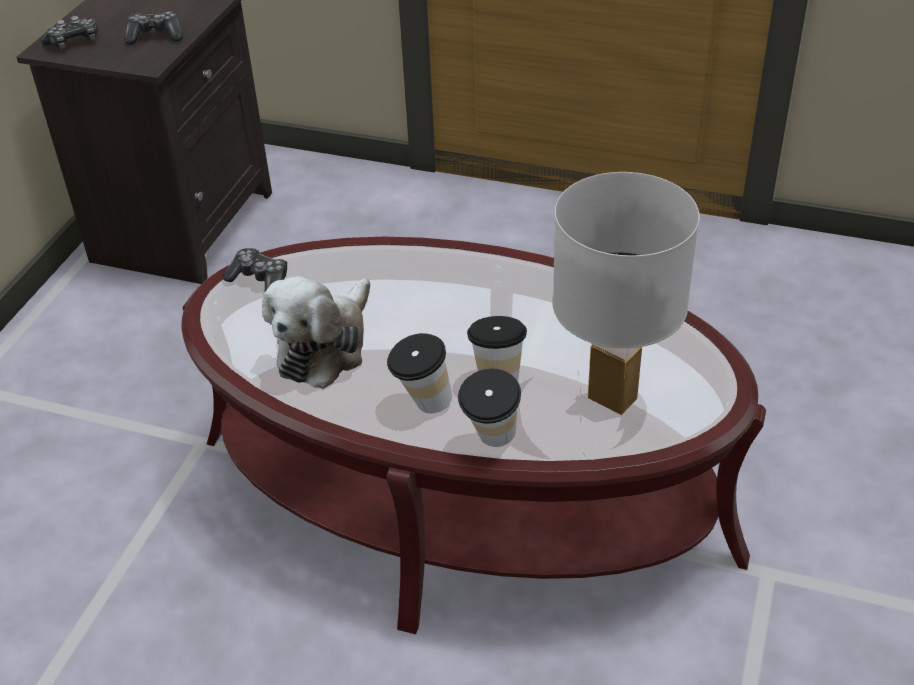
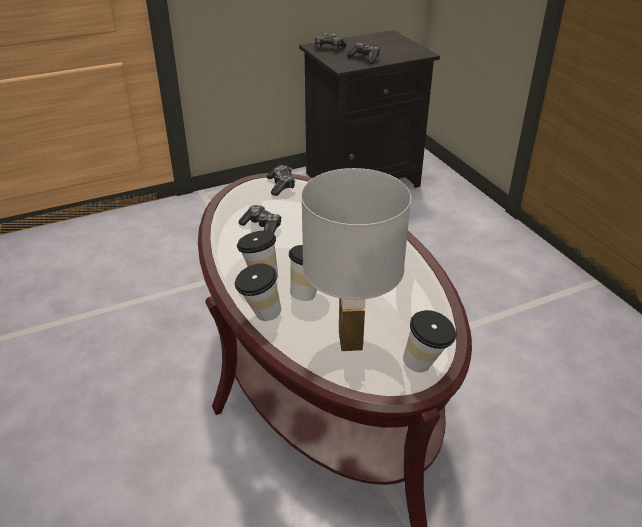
camera: 45 degrees right, 5 degrees down
(325, 347) = (262, 227): plush toy -> game controller
(708, 370) = (426, 366): none -> cup

